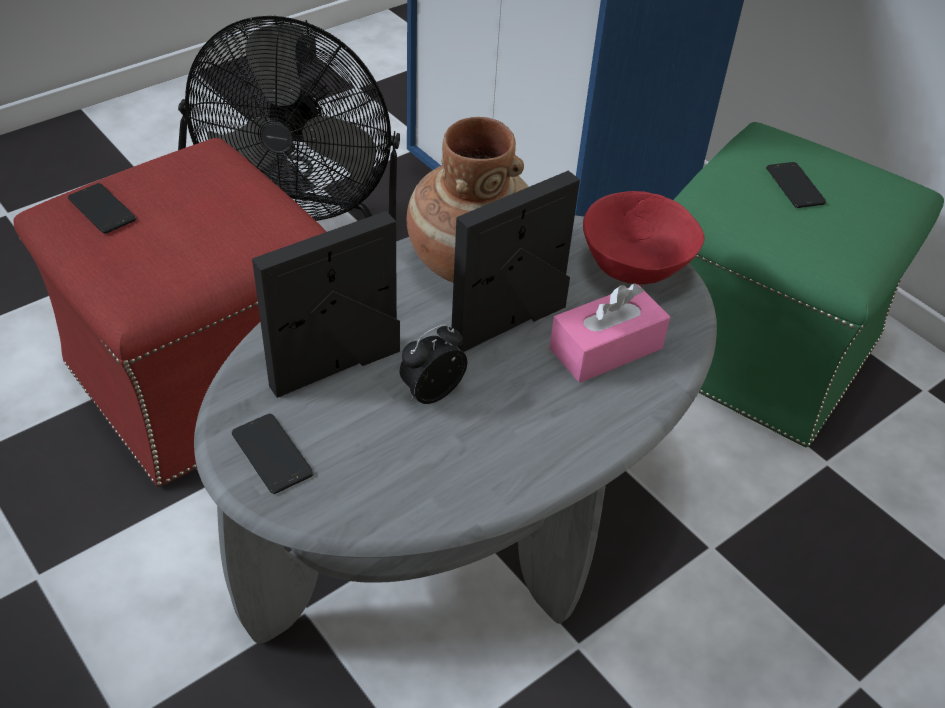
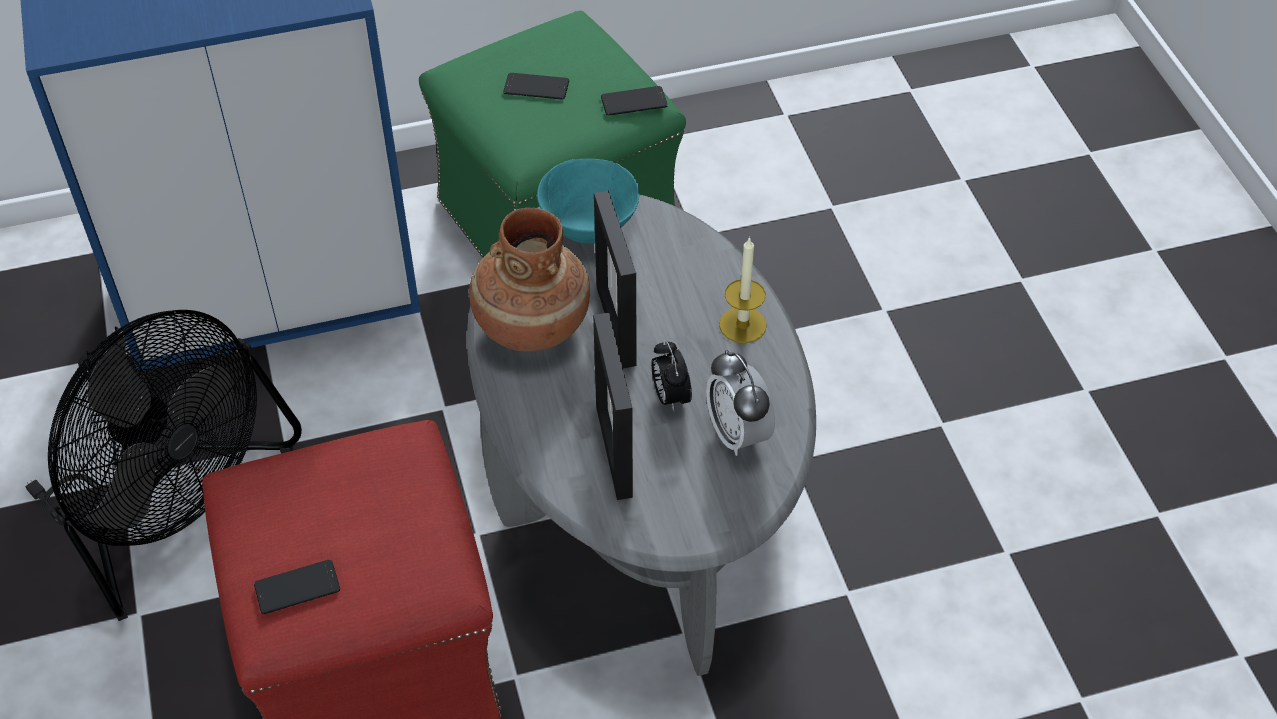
camera: 65 degrees left, 5 degrees up
(272, 454) = (691, 514): phone -> phone (634, 102)
(406, 465) = (737, 434): none -> alarm clock
(572, 428) = (742, 325): none -> candle
(606, 348) = (671, 276): pink tissue box -> none
(634, 267) = (590, 224): red bowl -> turquoise bowl

